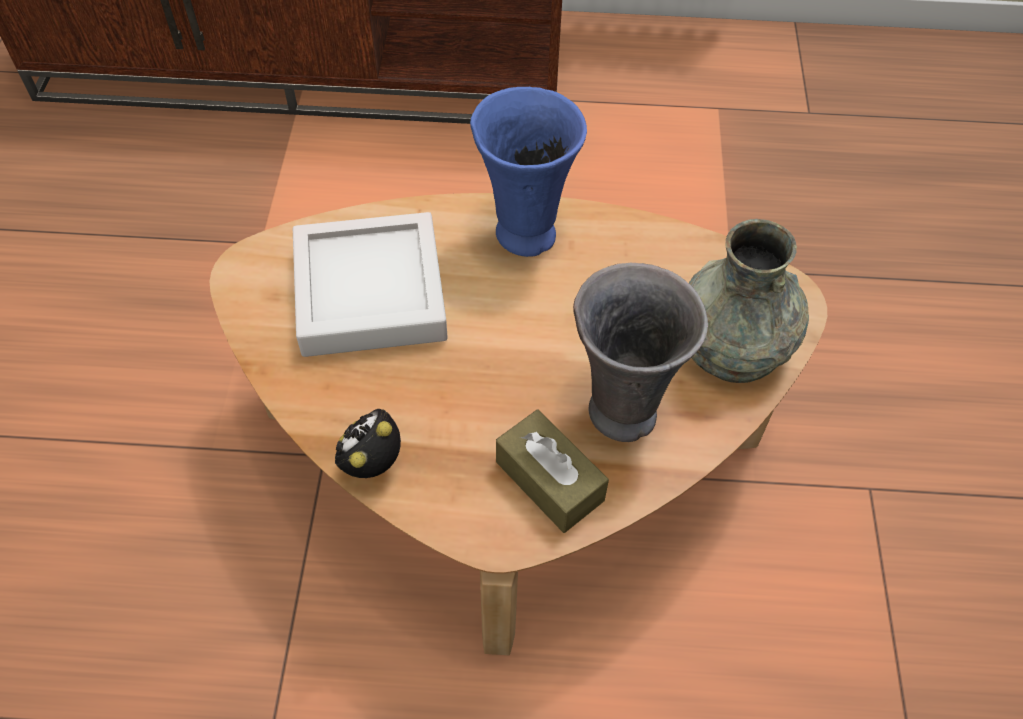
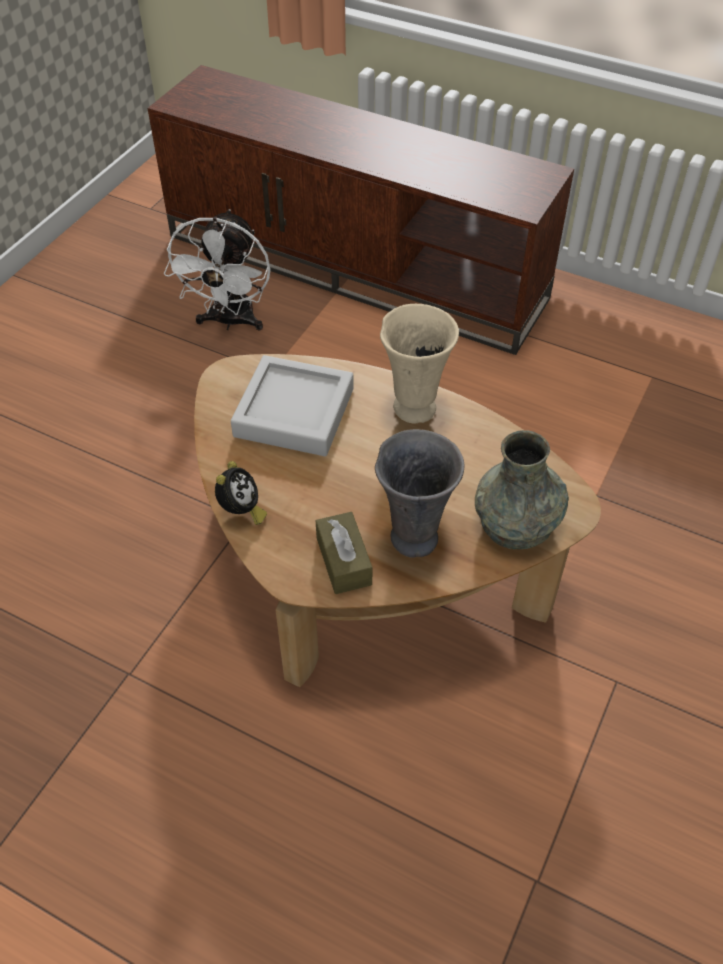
camera: 25 degrees right, 5 degrees down
(173, 192) = (230, 322): none -> white fan
(371, 462) = (241, 511): alarm clock -> alarm clock turned 135 degrees clockwise
(524, 232) = (414, 406): blue vase -> beige vase

